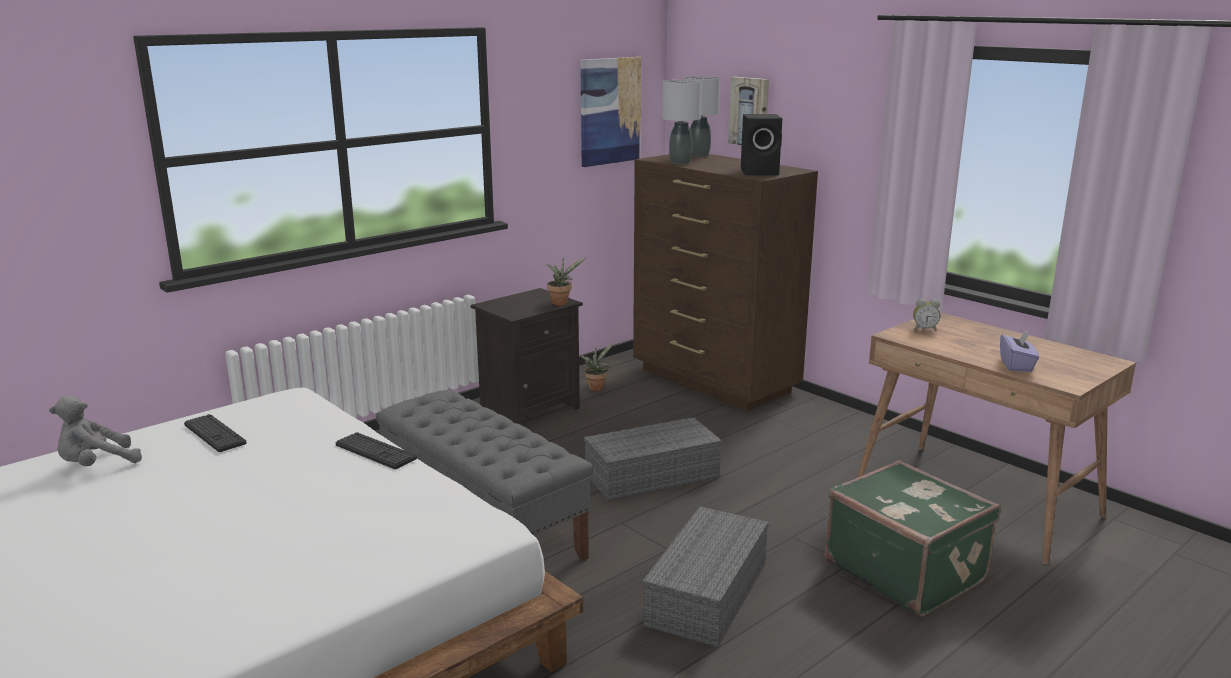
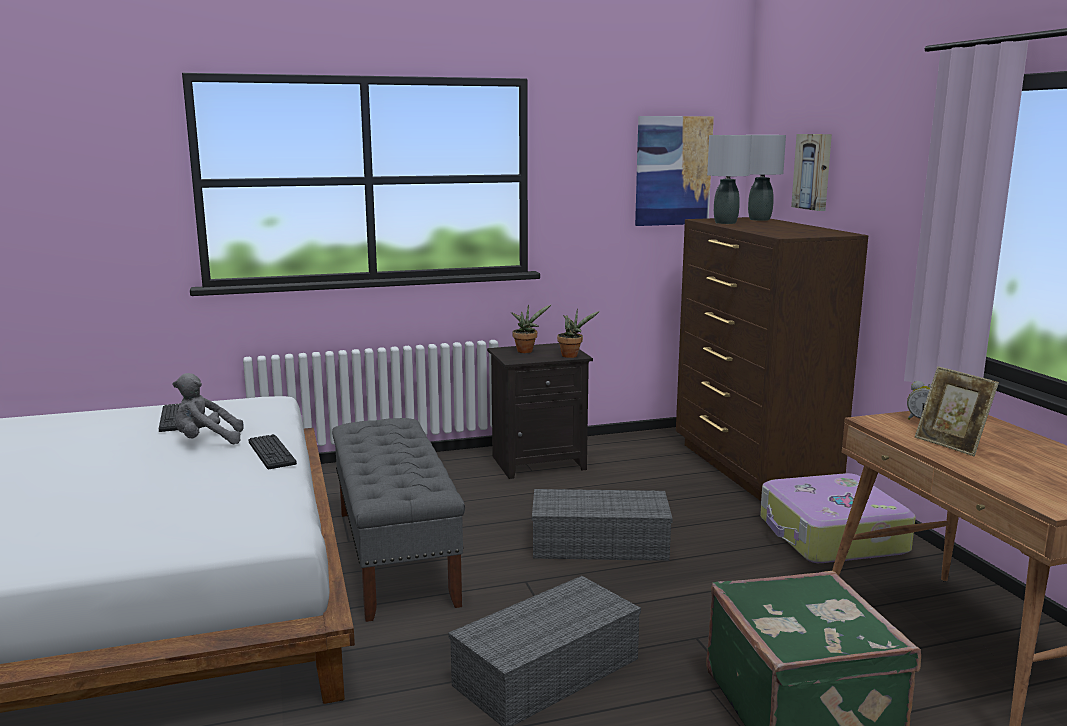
camera: 25 degrees right, 5 degrees down
(97, 465) = (69, 426): grey plush toy -> grey plush toy (206, 441)
(596, 387) = (621, 454): potted plant -> potted plant (526, 350)
(761, 172) = (796, 233): black speaker -> none
(820, 430) = (831, 536): none -> suitcase
(963, 347) = (951, 445): none -> picture frame
(1016, 365) = (1003, 473): purple tissue box -> none

